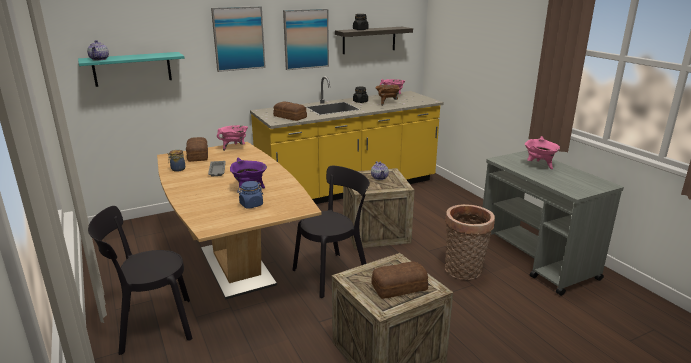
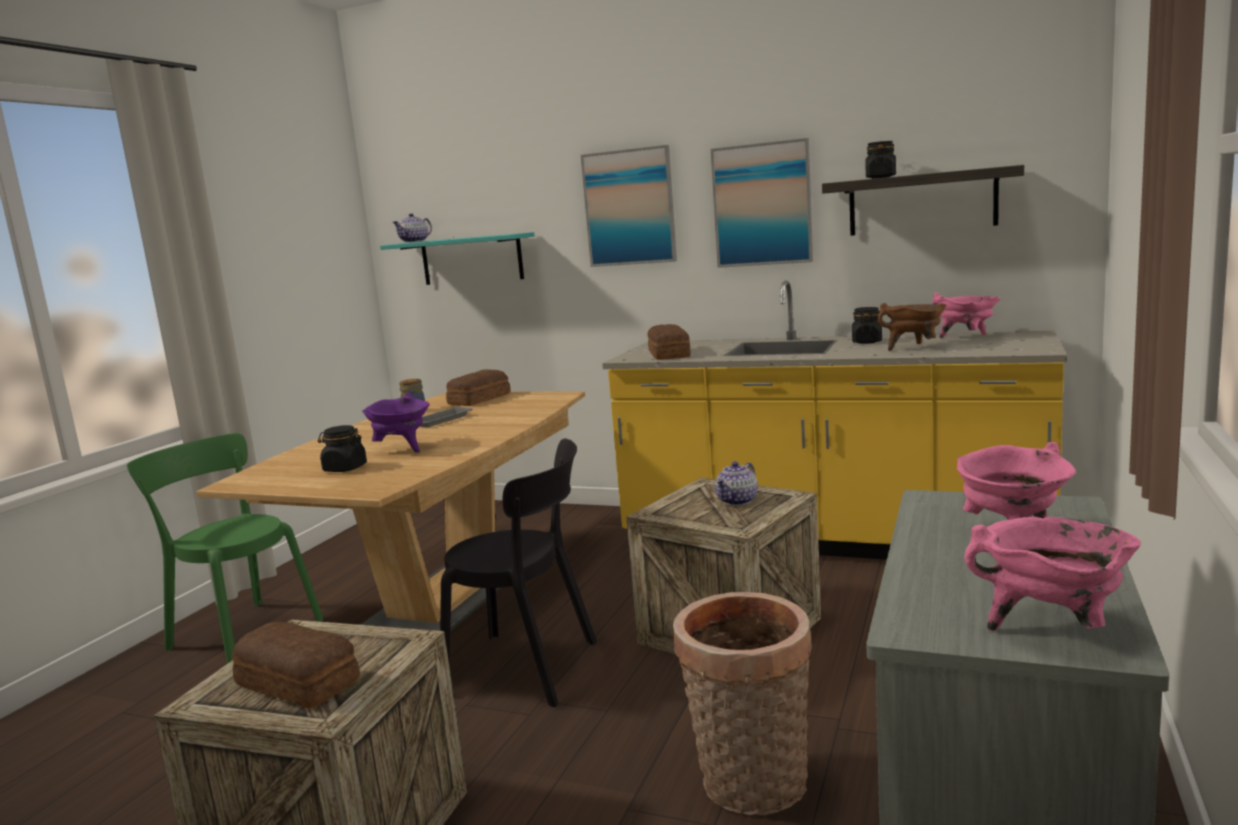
camera: 50 degrees right, 10 degrees down
(151, 326) = (241, 632): black chair -> green chair
(234, 148) = (544, 396): pink cooking pot -> pink cooking pot (1053, 628)
(251, 205) = (345, 468): blue jar -> black jar

